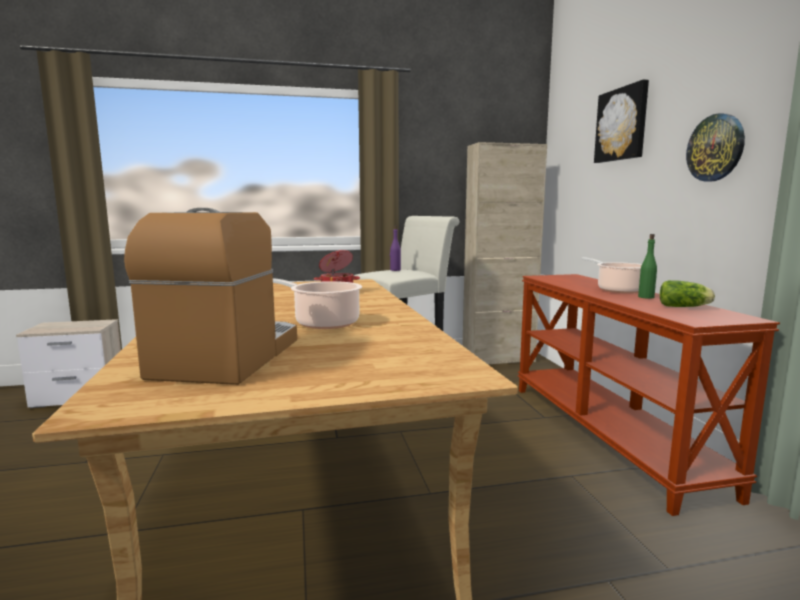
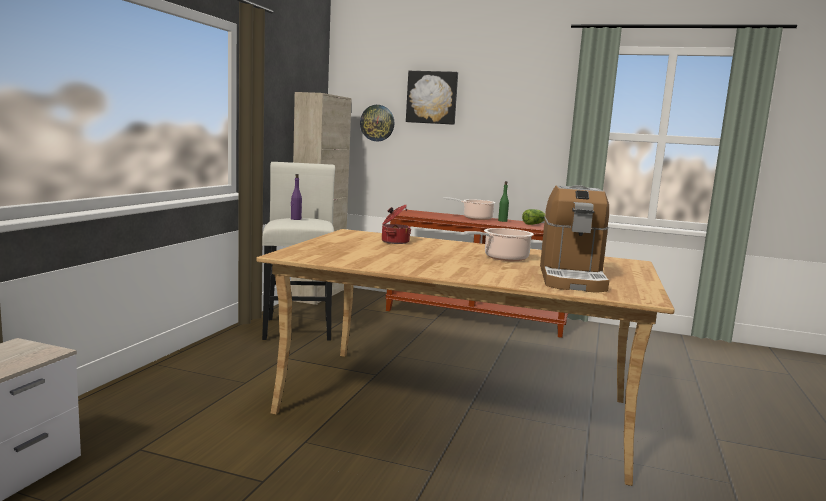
camera: 60 degrees left, 0 degrees up
(229, 357) = (571, 278): coffee machine -> coffee machine turned 120 degrees counterclockwise
(715, 148) = (516, 128): wall clock -> wall clock (377, 123)

